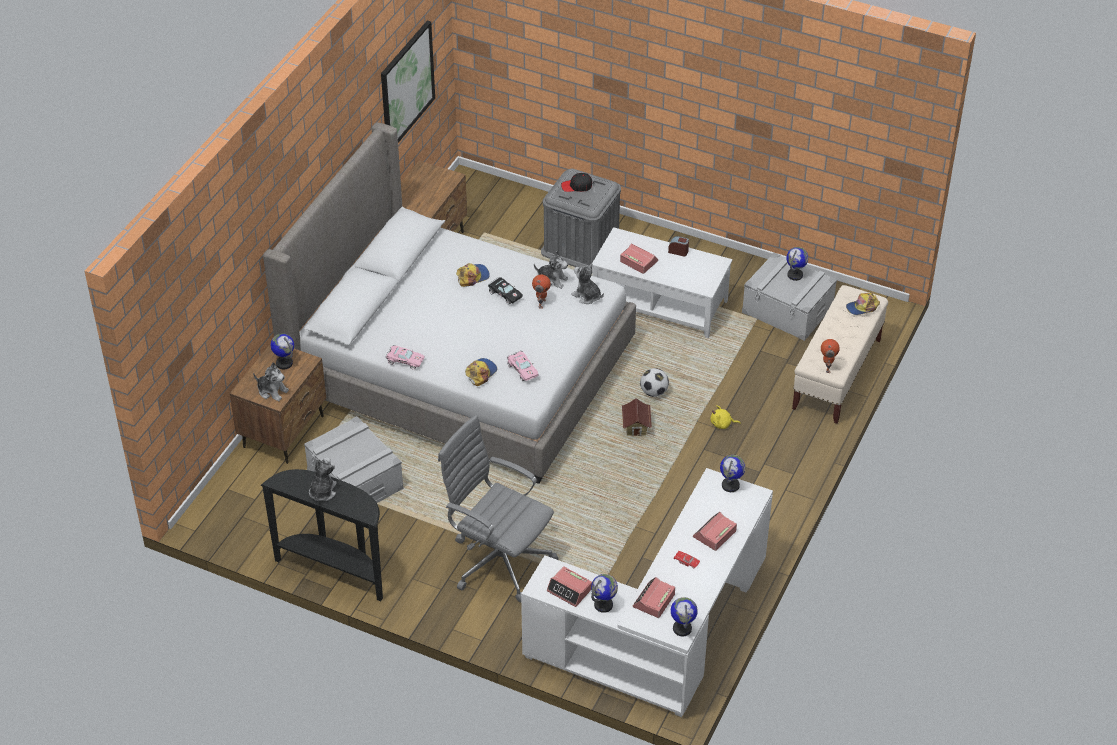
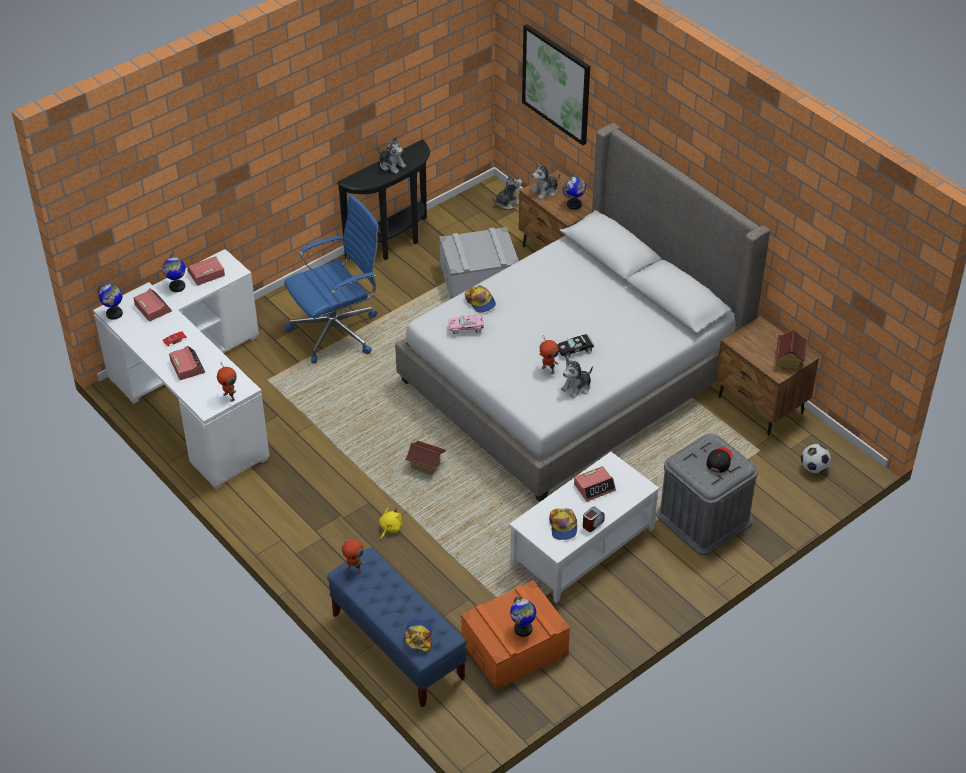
camera: 115 degrees right, 0 degrees up
(404, 360) = (528, 264): pink toy car -> none
(406, 85) = (829, 271): picture -> picture (556, 84)
(431, 175) = (789, 359): none -> toy house
(472, 276) = (613, 336): cap -> cap (563, 526)
(498, 560) = (337, 331): grey office chair -> blue office chair
(587, 296) = (539, 403): plush toy -> plush toy (507, 203)
(654, 392) = (462, 495): football -> football (814, 468)
(730, 485) = (229, 396): globe -> toy robot
(787, 309) = (514, 648): grey storage box -> orange storage box
(836, 375) = (397, 646): beige bench -> blue bench

